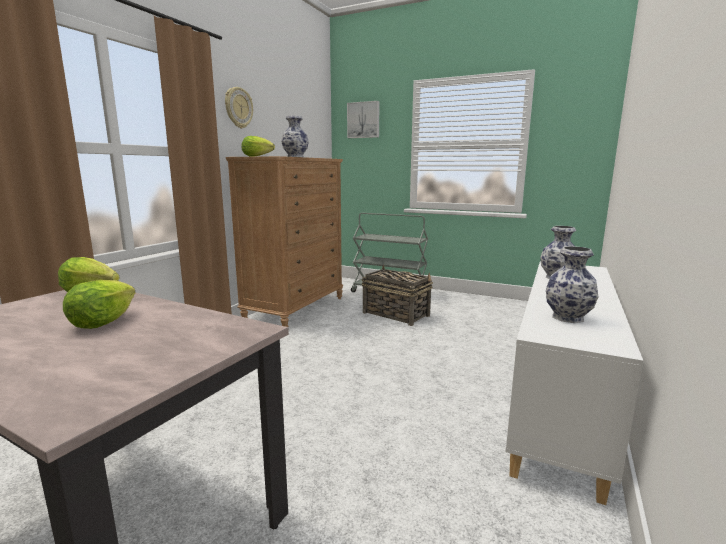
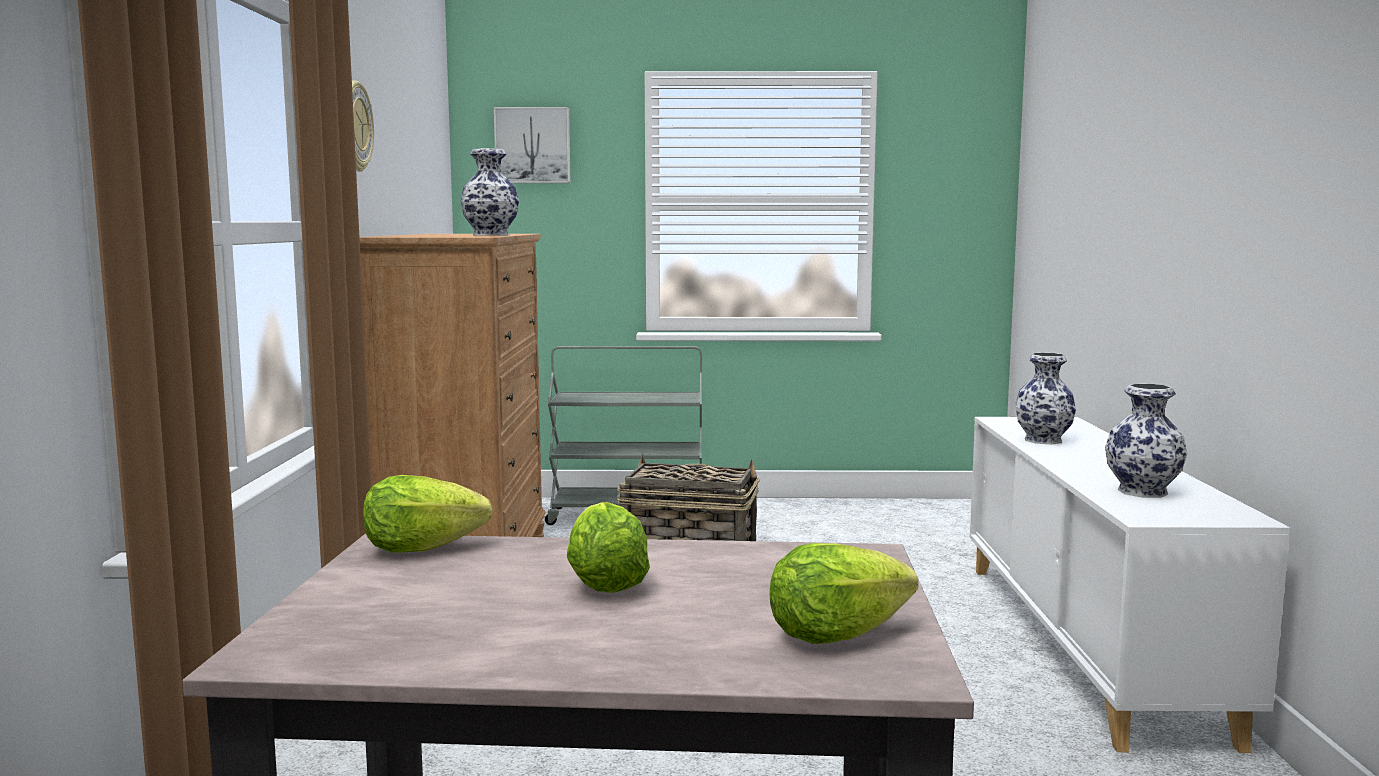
camera: 25 degrees left, 5 degrees down
(256, 156) = (419, 236): lettuce -> lettuce (835, 635)

